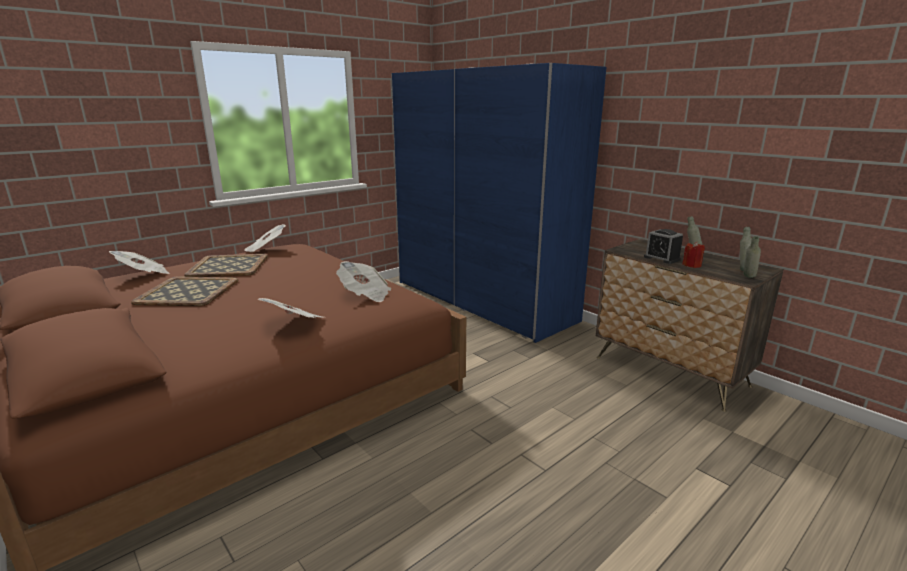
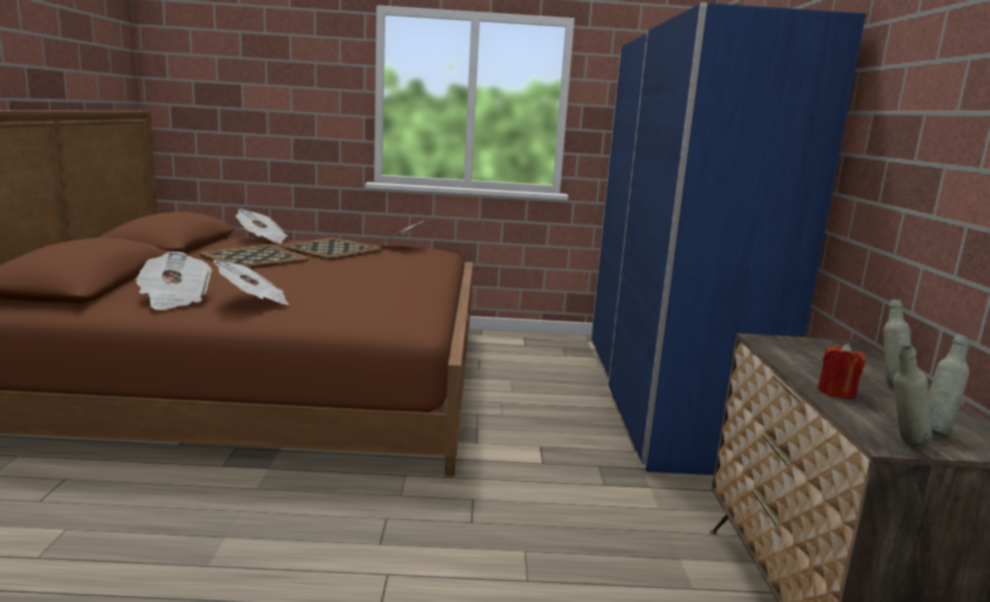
camera: 40 degrees right, 5 degrees down
(365, 294) = (374, 302): newspaper -> newspaper (174, 300)
(661, 258) = (806, 368): alarm clock -> none

